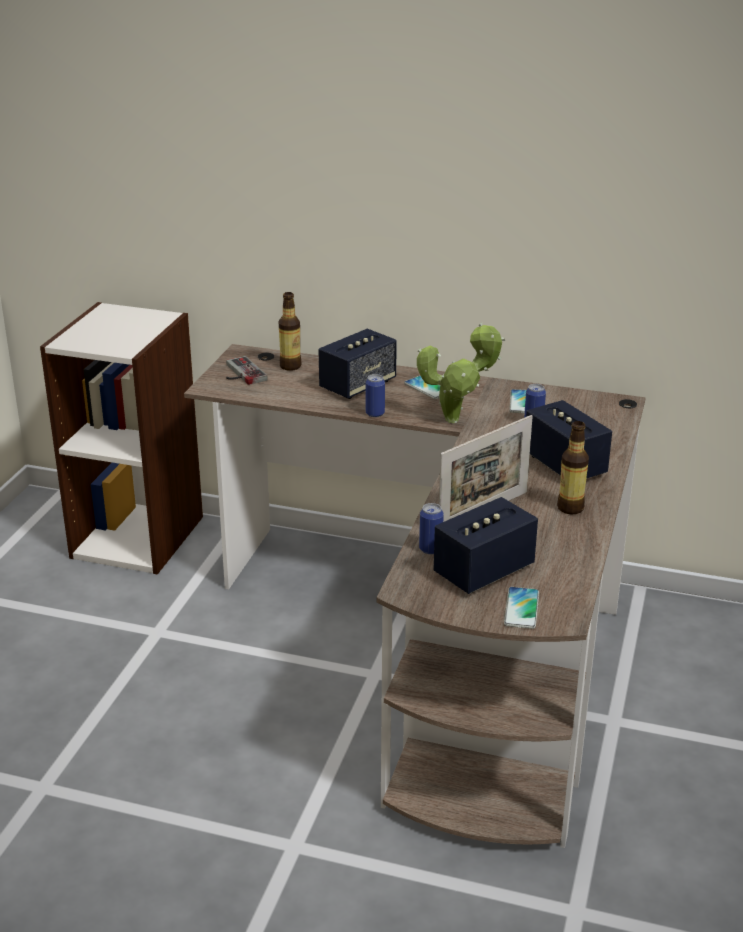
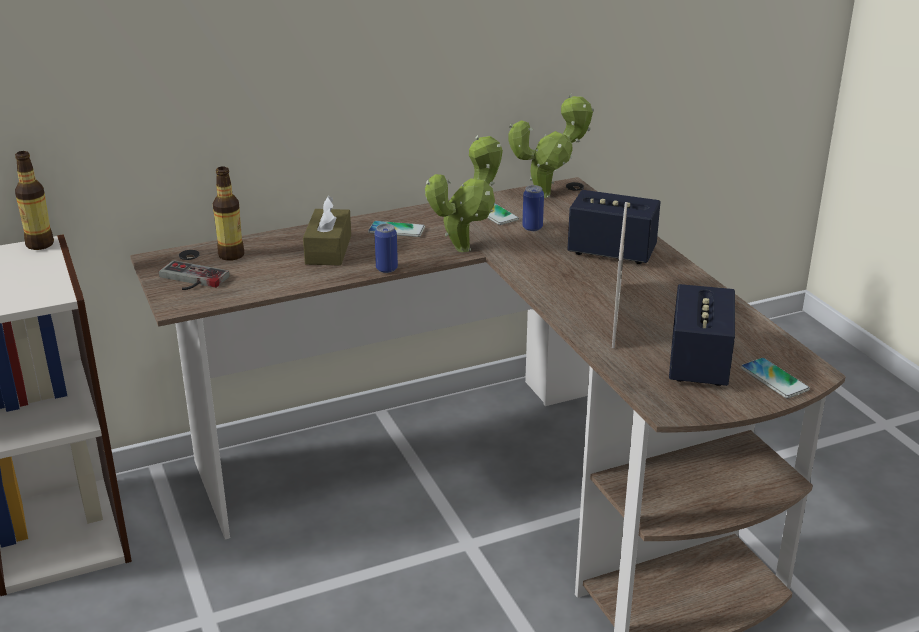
camera: 40 degrees left, 0 degrees up
(358, 385) = (328, 250): speaker -> brown tissue box
(430, 549) = (629, 364): can -> none
(570, 508) = (672, 283): bottle -> bottle (40, 244)
(593, 402) = (548, 194): none -> potted plant

